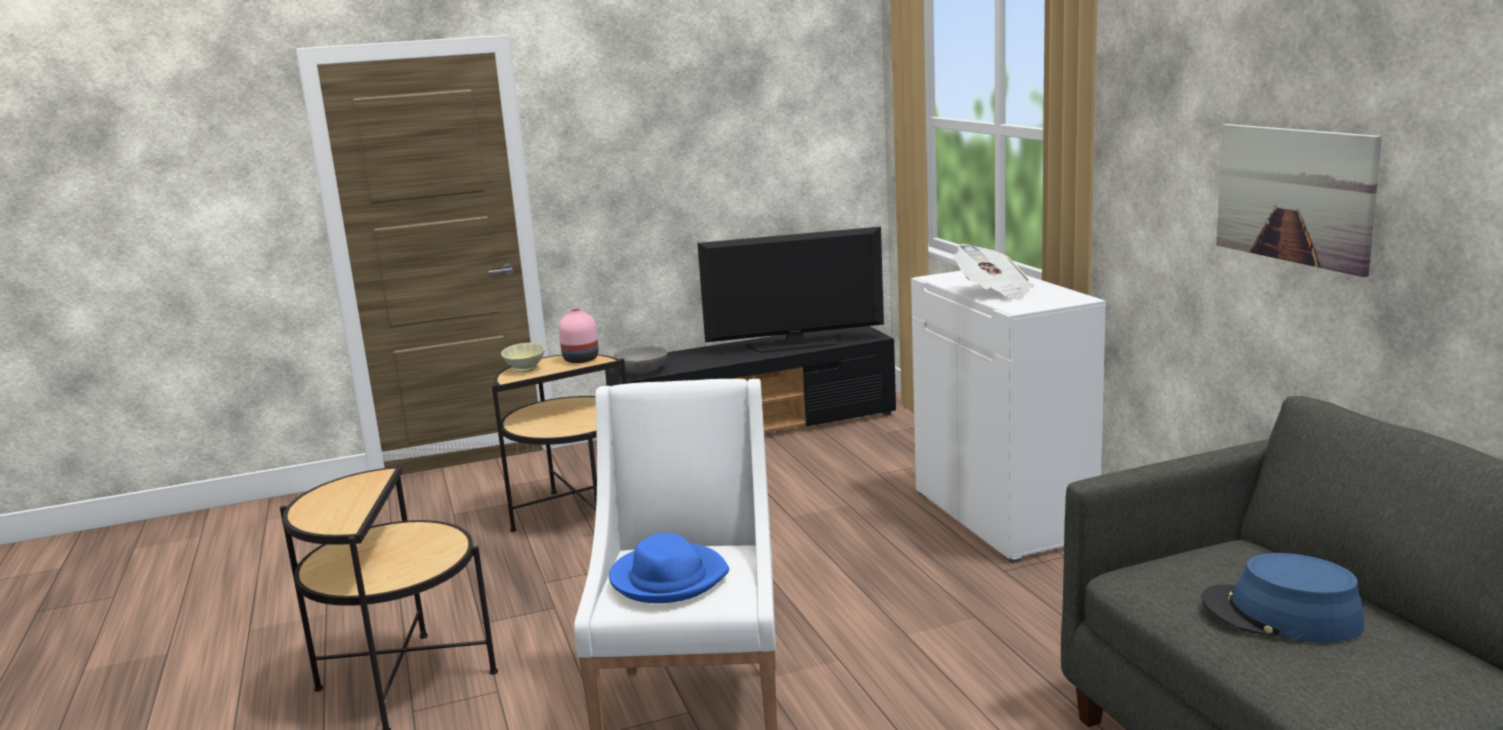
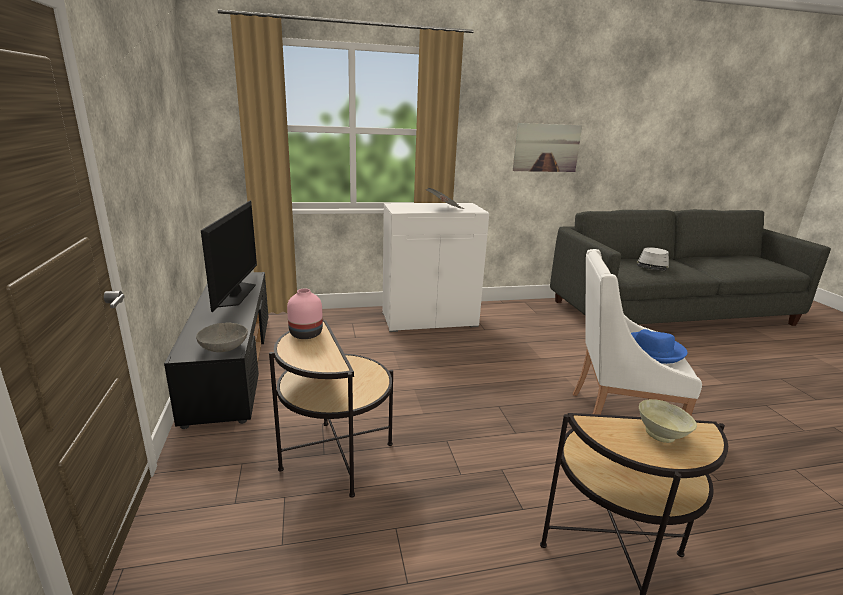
camera: 85 degrees left, 5 degrees up
(524, 370) = (311, 358): beige bowl -> beige bowl (662, 435)
(1280, 615) = (652, 265): blue hat -> grey hat

